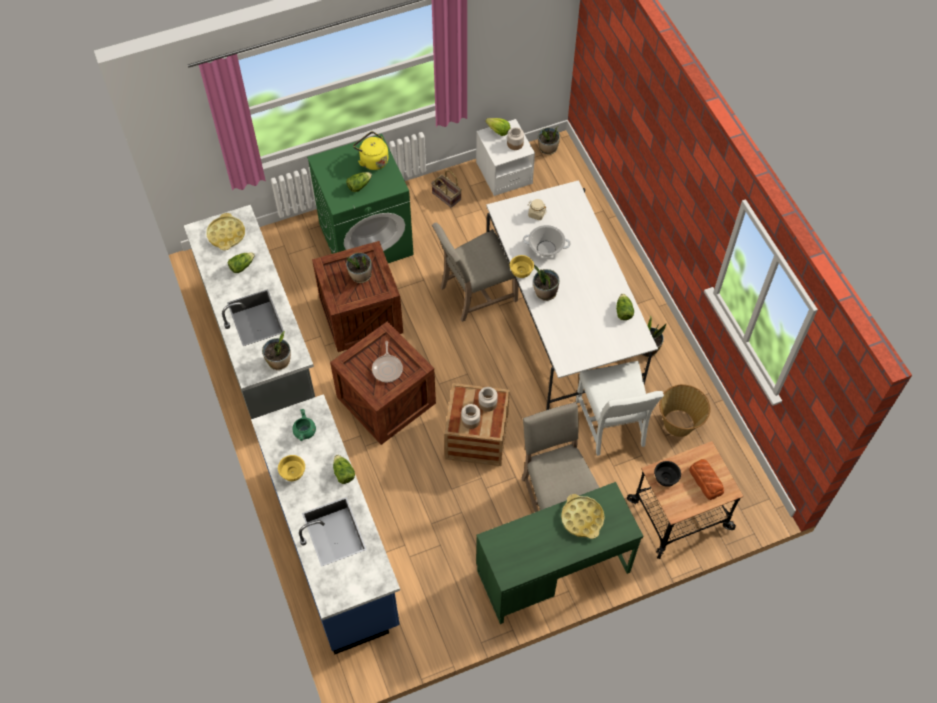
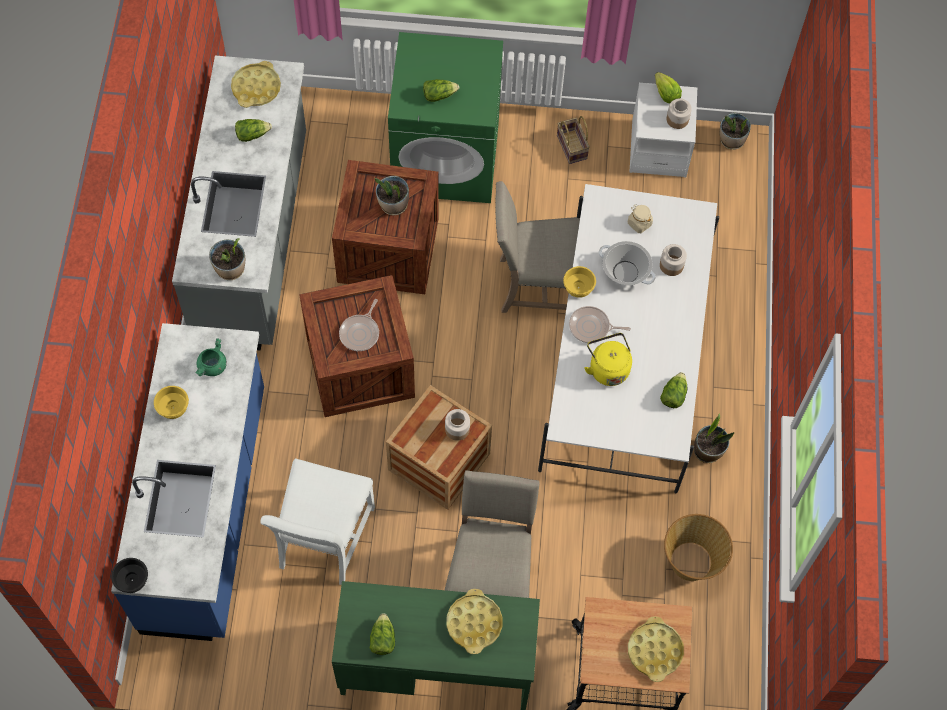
camera: 25 degrees right, 5 degrees up
(343, 473) = (227, 436): lettuce -> lettuce (382, 639)
(372, 160) = (473, 70): yellow kettle -> yellow kettle (607, 368)
(470, 420) = (425, 440): jar -> jar (671, 265)
(545, 293) = (591, 327): potted plant -> frying pan
(613, 424) = (609, 524): white chair -> white chair (323, 539)
(666, 478) = (608, 625): black bowl -> black bowl (132, 581)
(706, 480) = (655, 651): bread -> yellow tray

